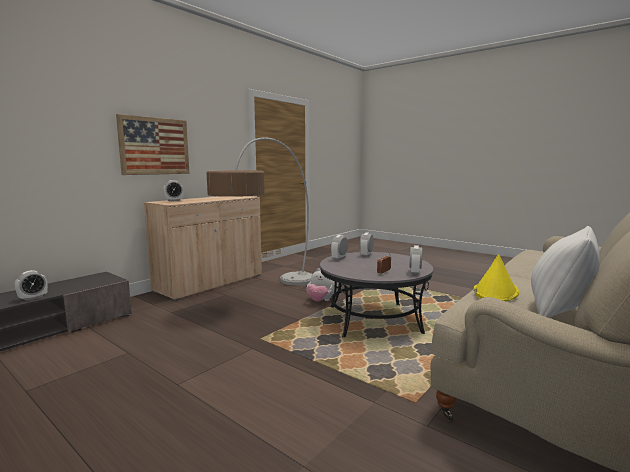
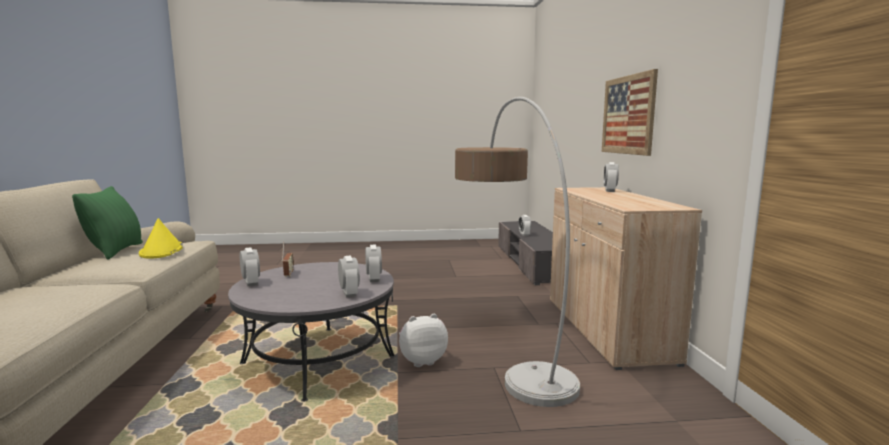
camera: 135 degrees right, 0 degrees up
(559, 310) = (115, 251): white pillow -> green pillow

